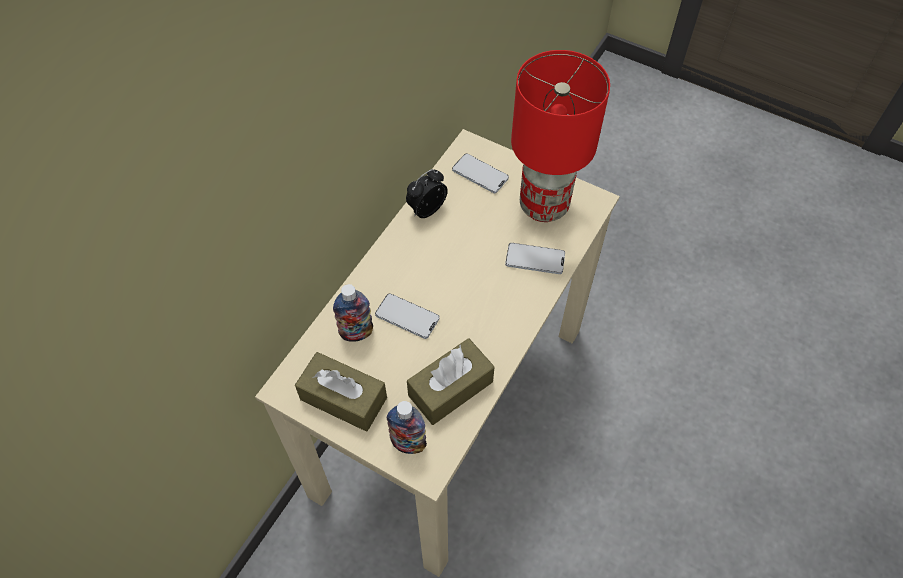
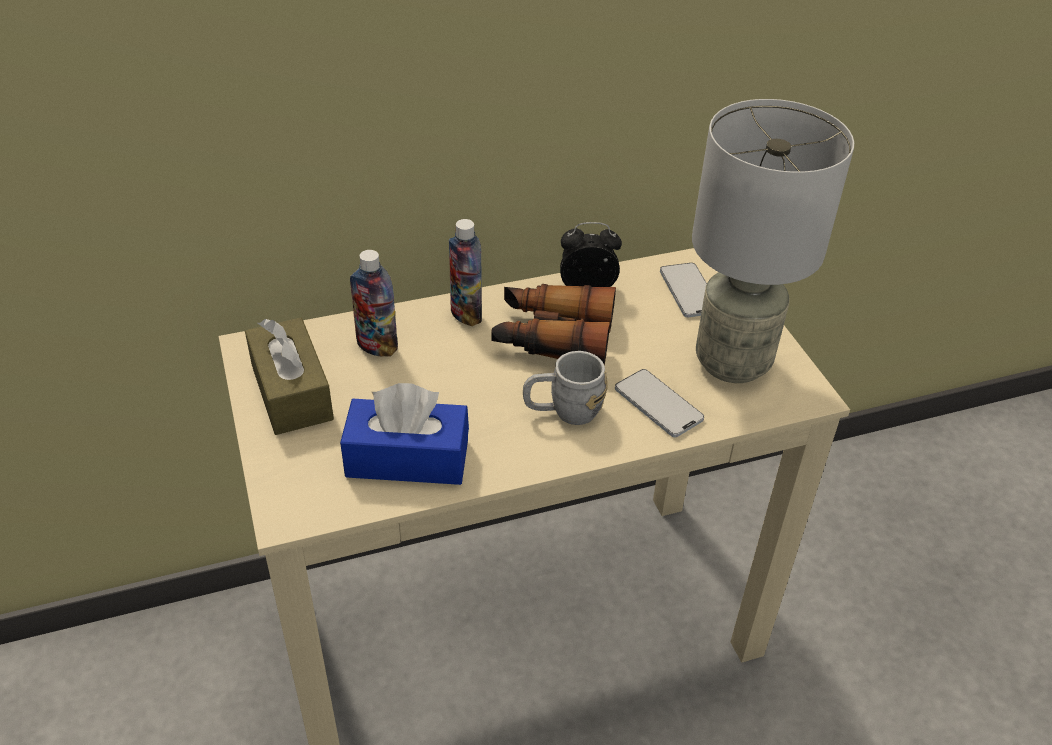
camera: 40 degrees right, 15 degrees down
(407, 316) = (445, 365): phone -> none
(408, 443) = (299, 476): bottle -> bottle (466, 314)
(443, 256) = (552, 338): none -> binoculars
(450, 388) = (407, 458): brown tissue box -> blue tissue box
(496, 299) = (563, 411): none -> grey mug
(544, 207) = (731, 363): red table lamp -> grey table lamp

